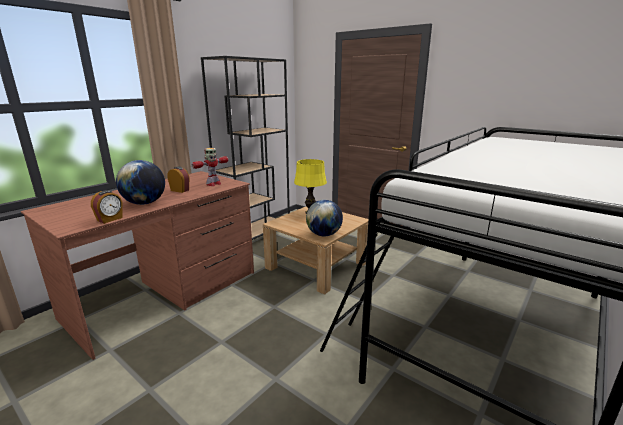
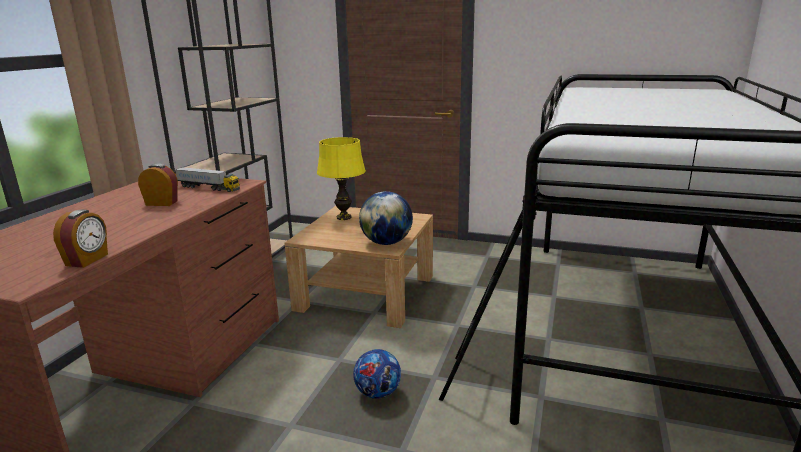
camera: 20 degrees left, 0 degrees up
(144, 203) = (122, 229): globe -> none
(213, 184) = (208, 188): toy robot -> toy truck
(284, 335) = (378, 393): none -> football

